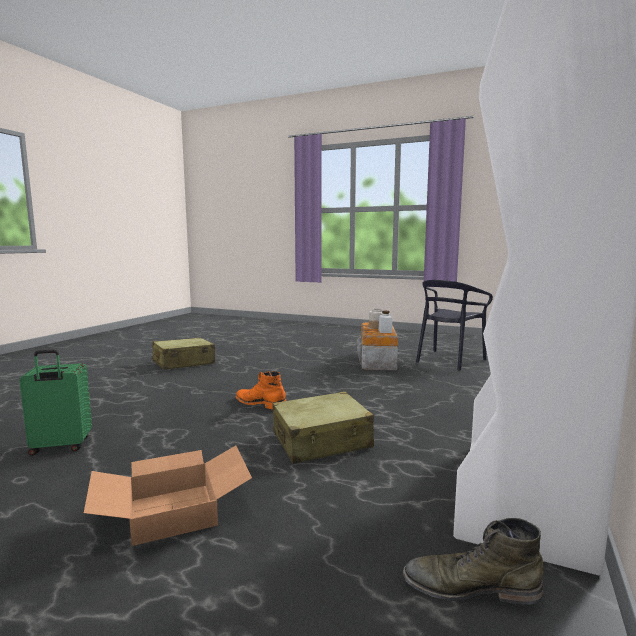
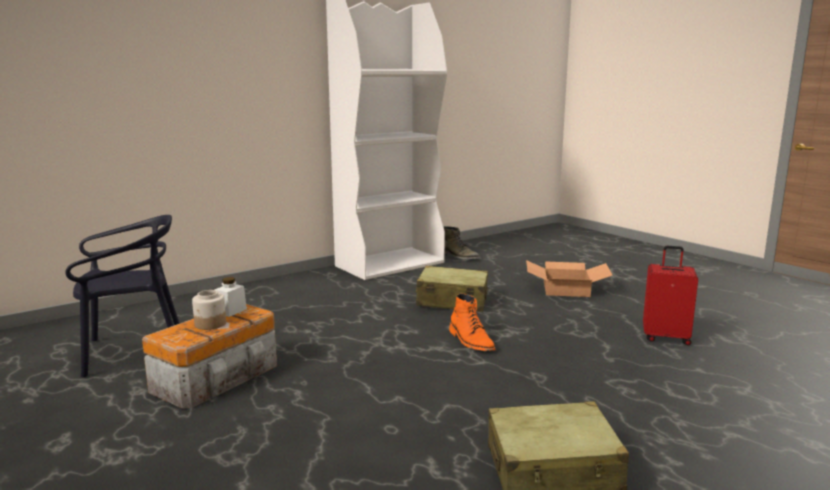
camera: 150 degrees left, 5 degrees up
(61, 447) = (666, 337): green suitcase -> red suitcase

